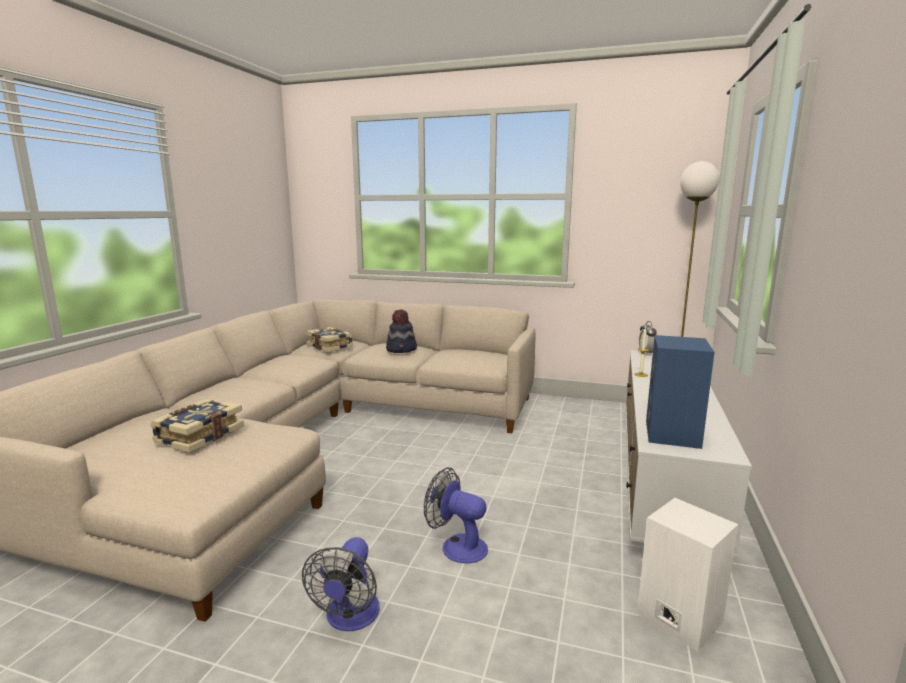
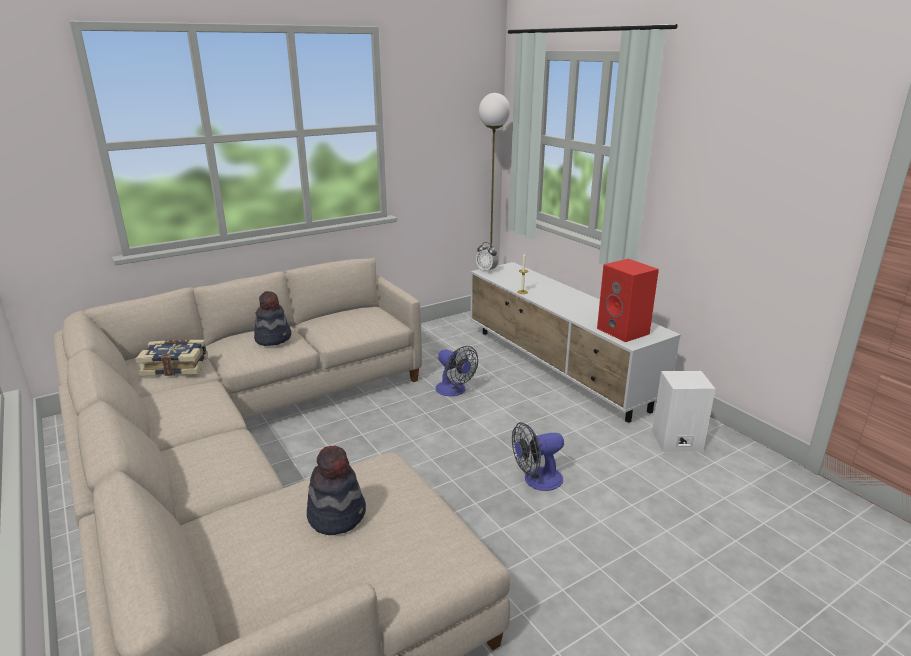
camera: 50 degrees left, 10 degrees up
(199, 436) = (337, 515): book -> hat
(350, 618) = (568, 563): fan -> fan (454, 391)
(674, 435) = (624, 331): blue speaker -> red speaker

